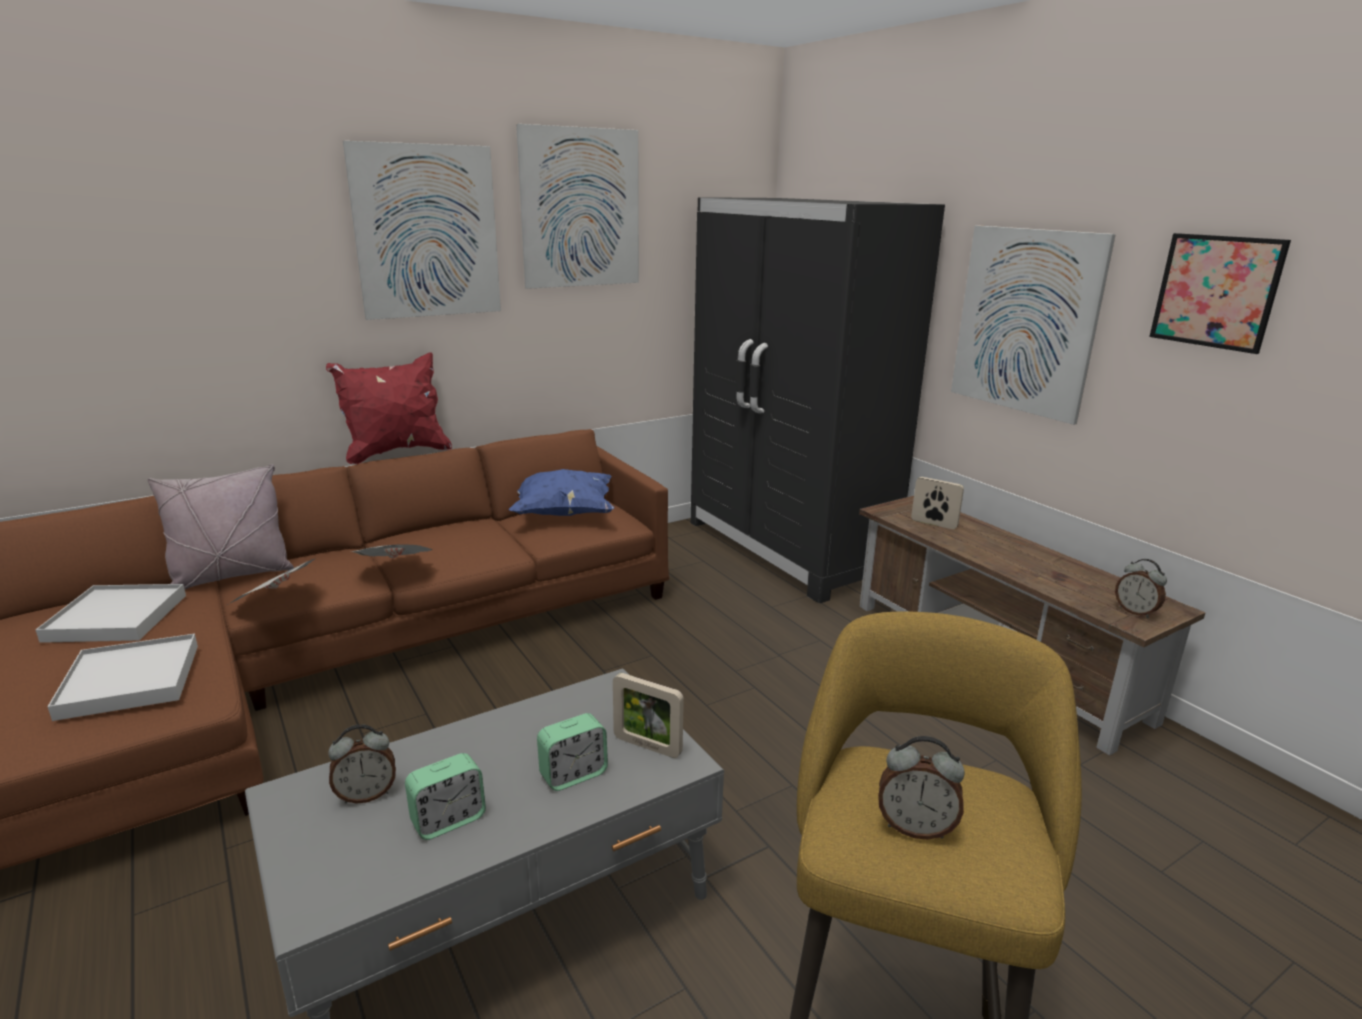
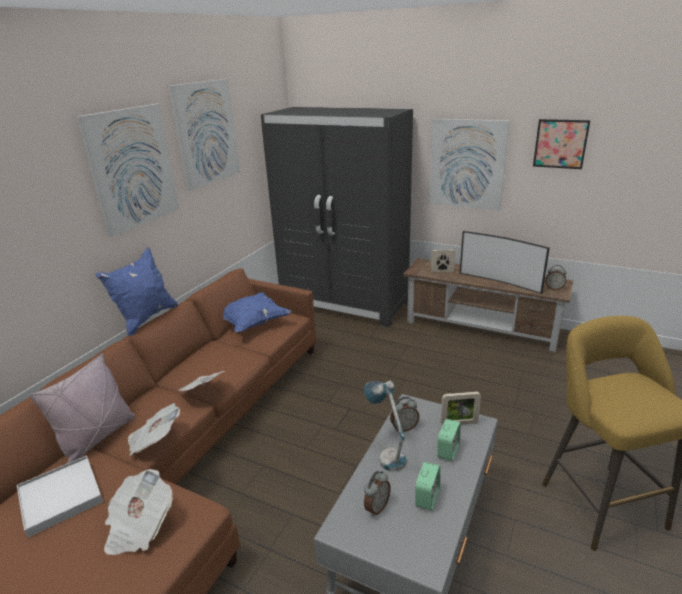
camera: 30 degrees left, 5 degrees up
(130, 681) = (139, 526): white tray -> newspaper
(396, 453) = (146, 319): red pillow -> blue pillow
(482, 734) = (386, 453): none -> table lamp
(915, 827) = (637, 404): alarm clock -> alarm clock (404, 428)
(1028, 568) = (500, 281): none -> television

